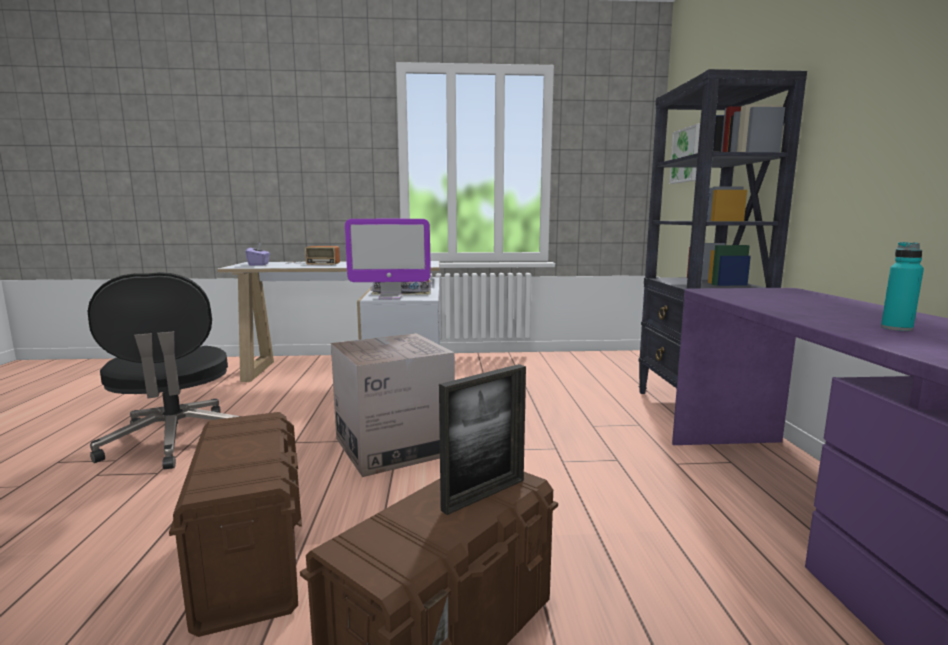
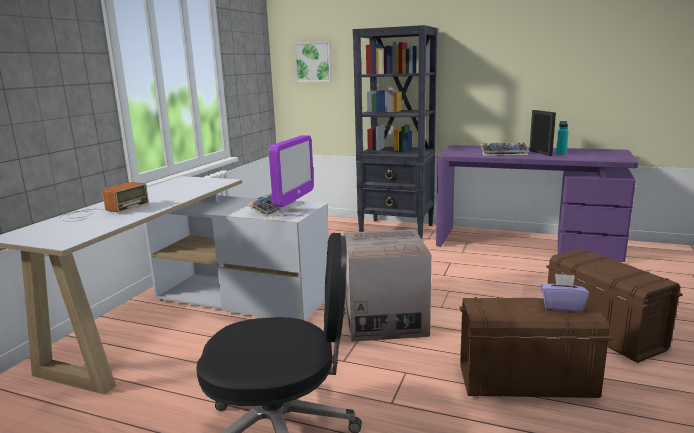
camera: 65 degrees left, 5 degrees up
(259, 264) = (60, 232): purple tissue box -> purple tissue box (562, 306)
(484, 494) = (596, 259): picture frame -> picture frame (540, 153)
(788, 305) = (504, 153): none -> keyboard

